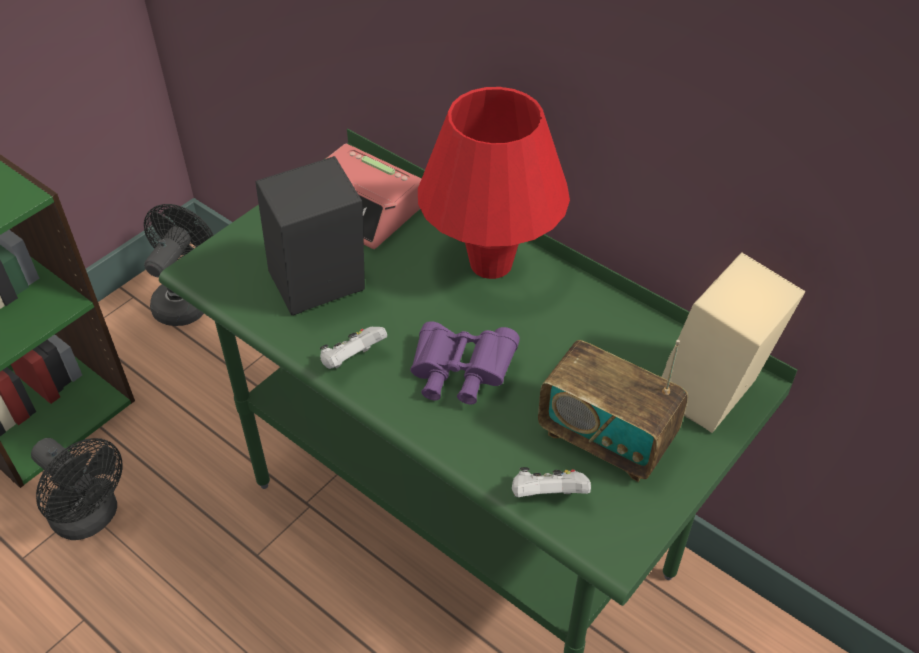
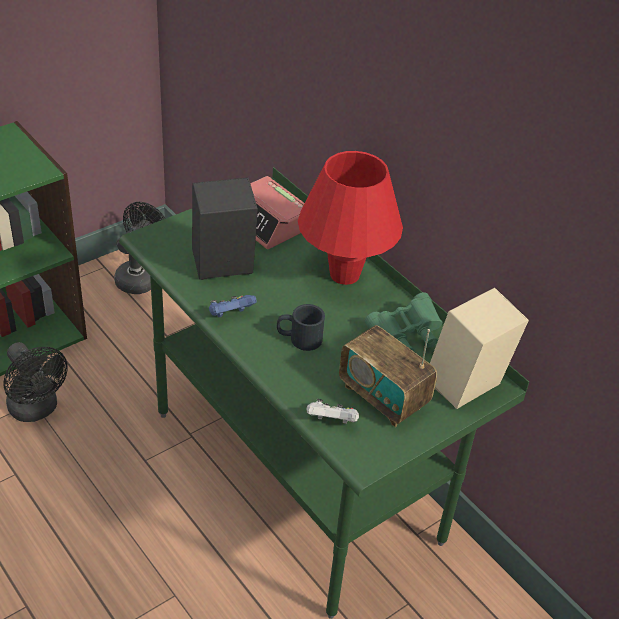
camera: 10 degrees right, 5 degrees down
(352, 360) = (230, 315): white game controller -> blue game controller
(460, 375) = (299, 339): purple binoculars -> black mug
(603, 338) = (404, 336): none -> green binoculars

